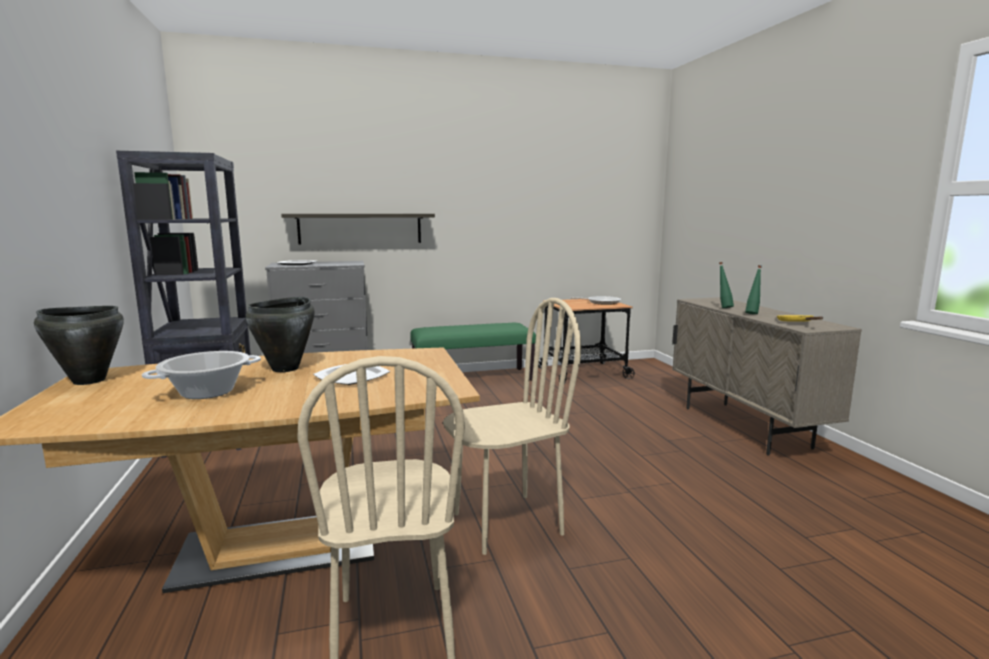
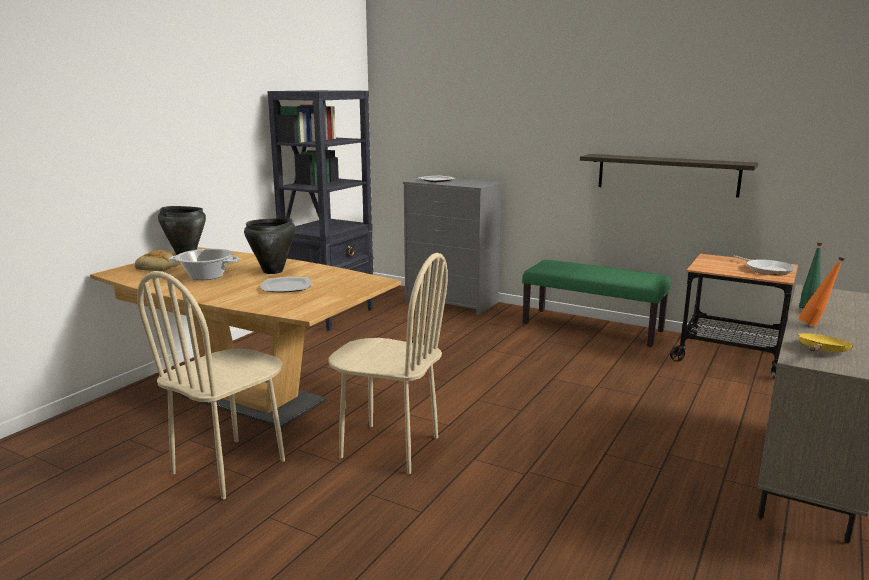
camera: 45 degrees right, 5 degrees up
(88, 401) = (160, 267): none -> bread
(360, 228) = (503, 148): shelf -> shelf (667, 175)
(752, 313) = (815, 325): green bottle -> orange bottle

